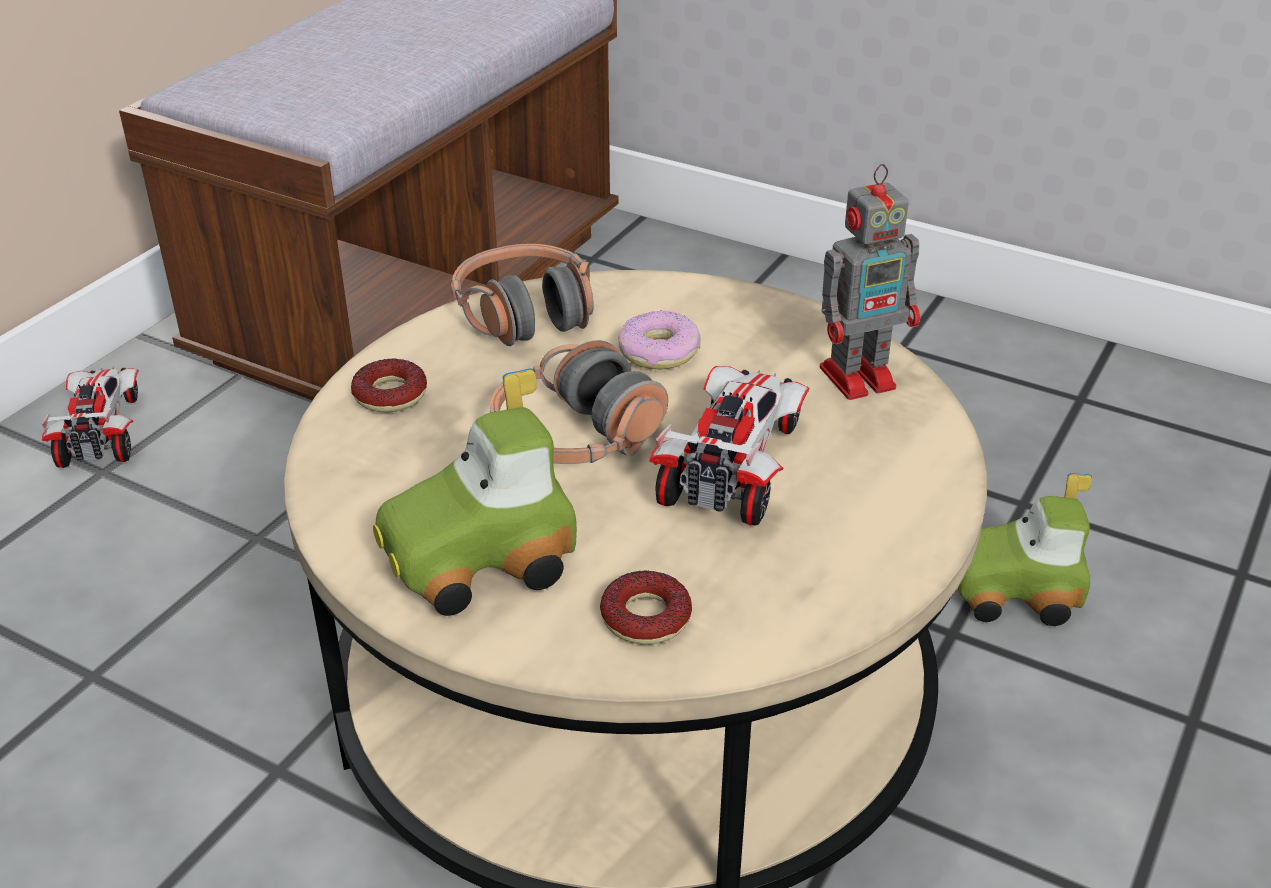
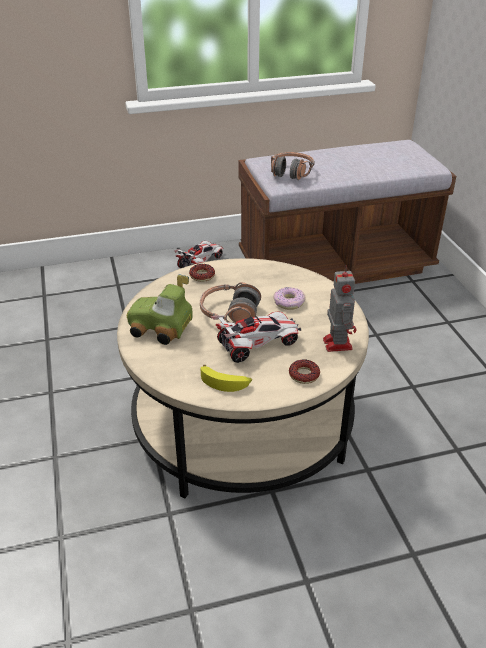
camera: 45 degrees right, 0 degrees up
(526, 313) = (270, 272): headphones -> headphones (291, 172)
(645, 617) = (175, 366): donut -> donut (304, 375)
(797, 579) = (225, 382): none -> banana
(861, 376) = (337, 343): toy robot -> toy robot turned 120 degrees counterclockwise
(1013, 592) = (408, 473): toy car -> none

